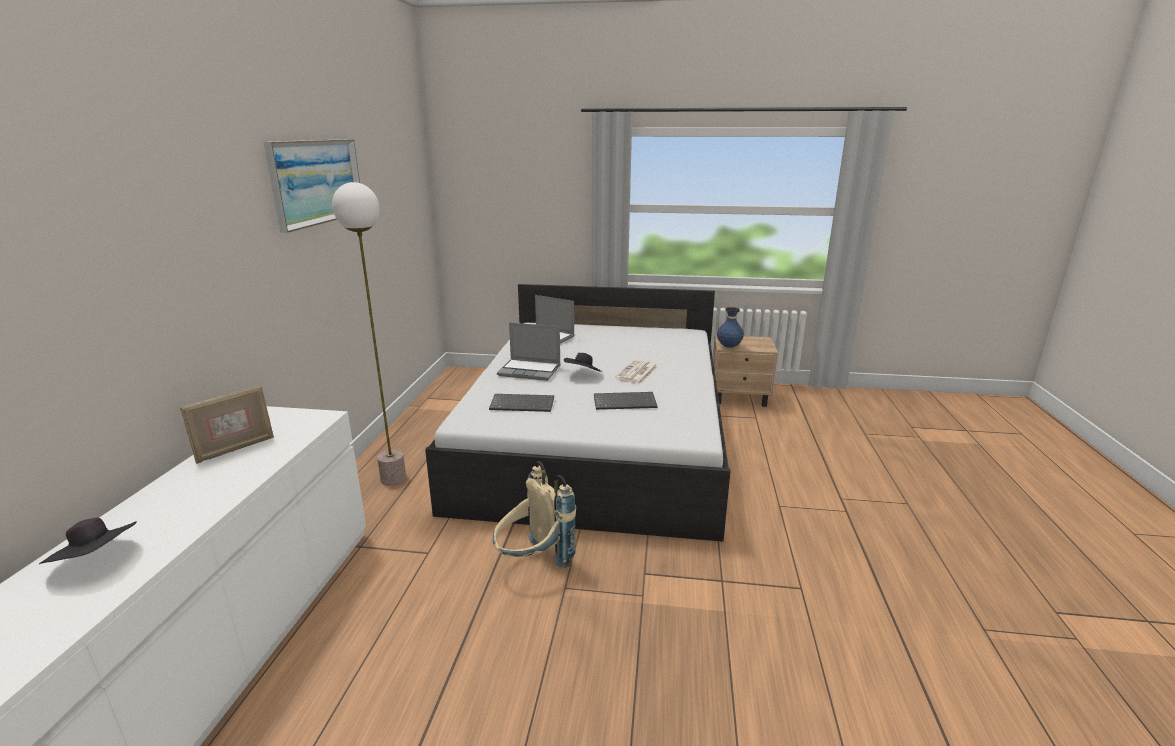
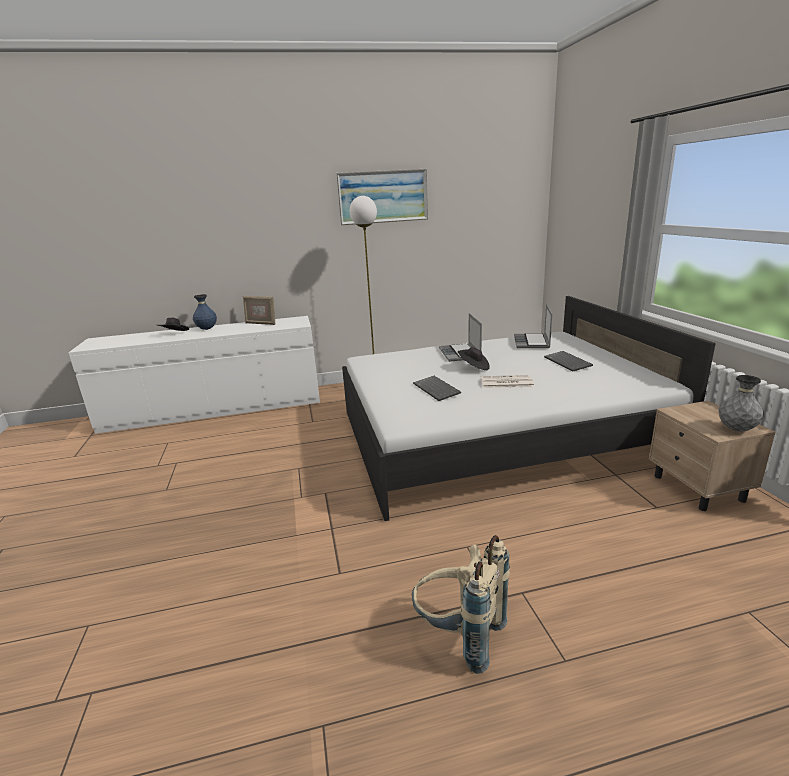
camera: 70 degrees right, 0 degrees up
(523, 404) = (400, 364): keyboard -> keyboard (568, 362)
(533, 563) = (317, 452): beige backpack -> beige backpack (458, 636)
(729, 347) = (677, 413): blue vase -> blue vase (207, 329)
(764, 343) = (736, 429): none -> grey vase

